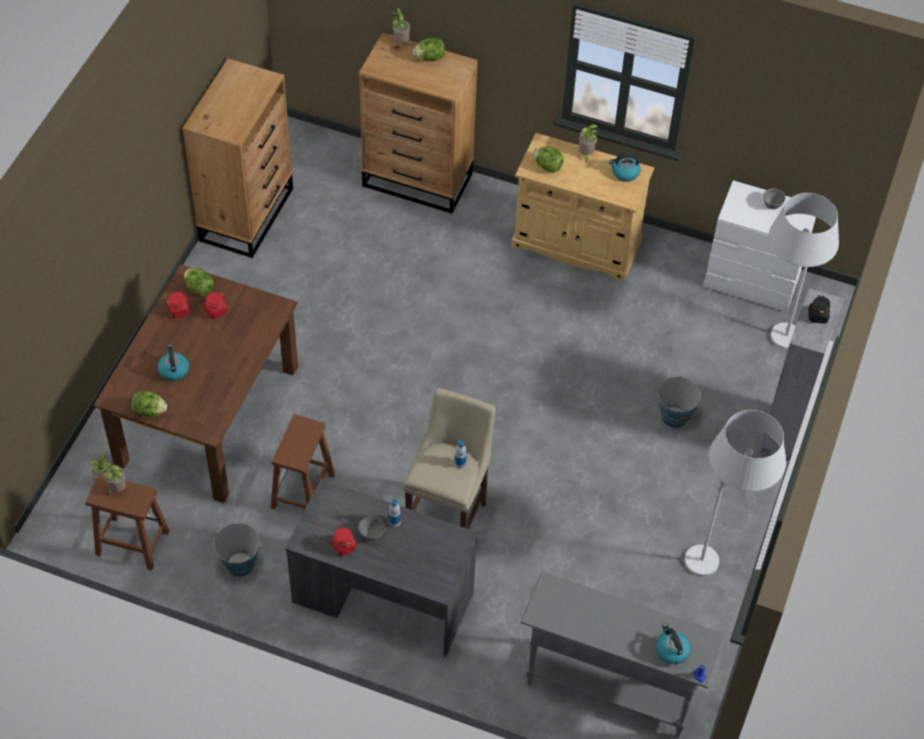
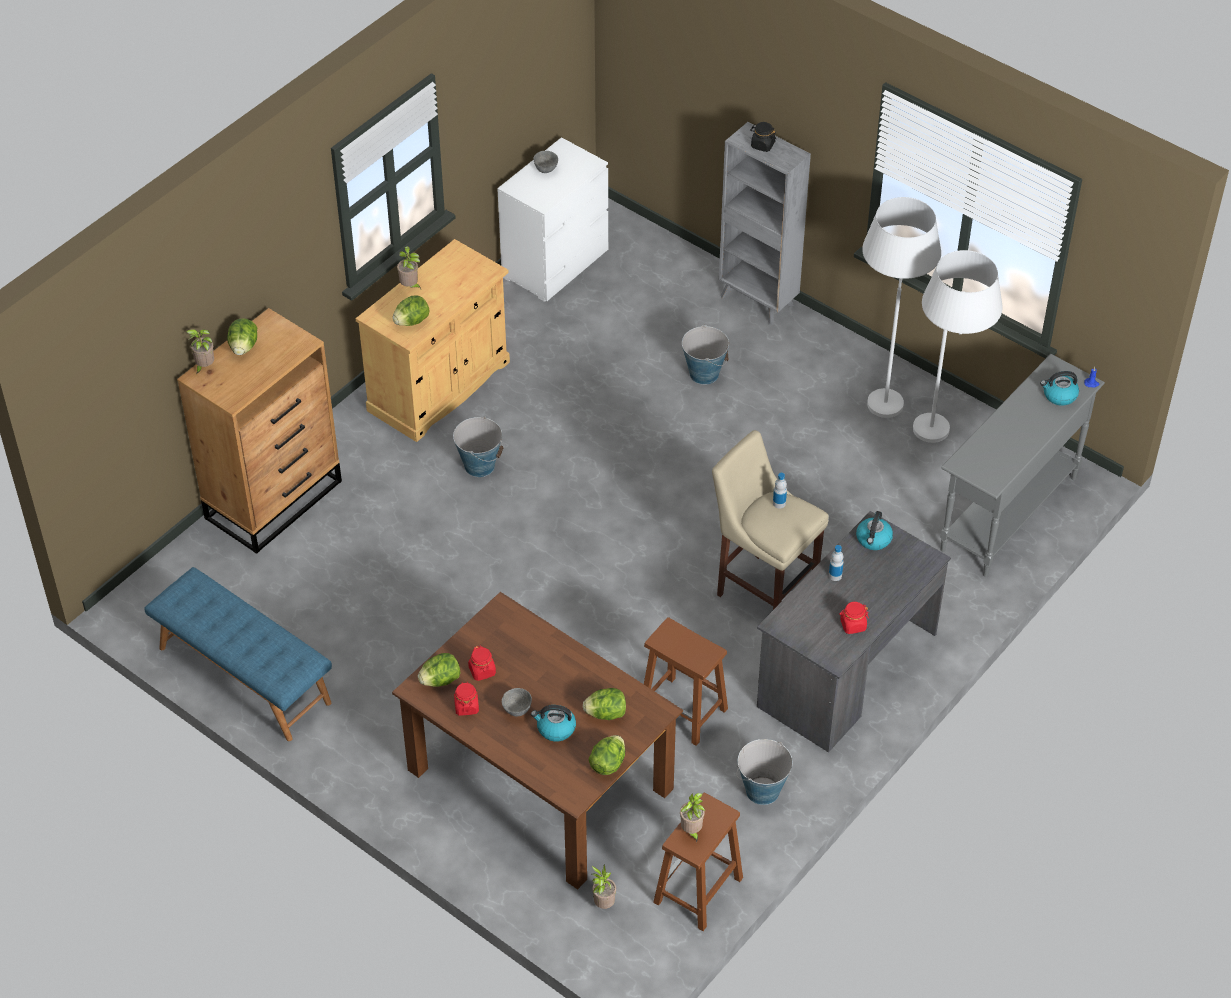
camera: 70 degrees left, 5 degrees down
(197, 398) = (606, 713): none -> lettuce
(247, 214) = (243, 676): brown dresser -> blue bench
(372, 535) = (846, 598): grey bowl -> grey bowl (517, 711)
(504, 292) = (479, 465): none -> bucket
(624, 173) = (452, 263): kettle -> kettle (873, 540)
(774, 346) = (646, 273): white floor lamp -> white floor lamp (941, 443)

